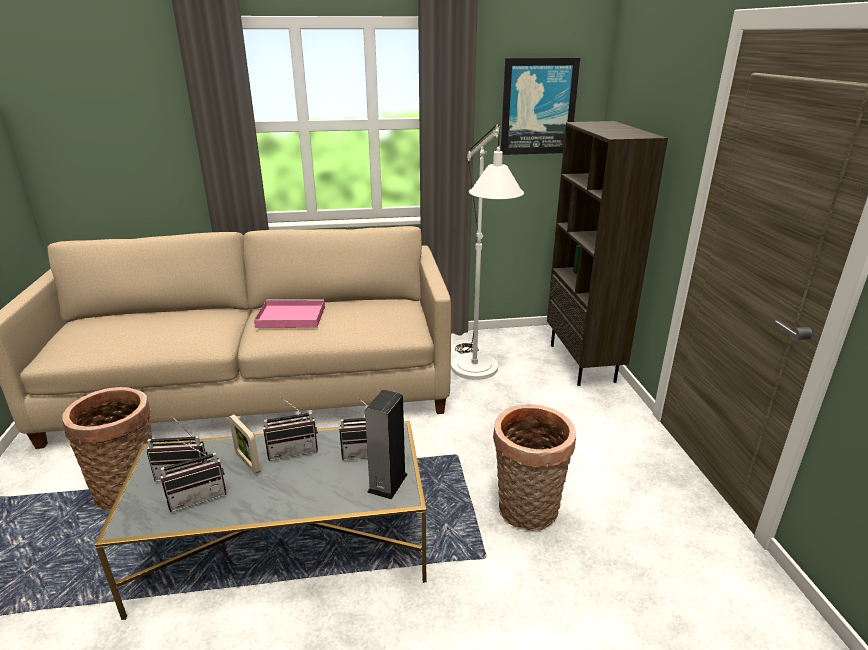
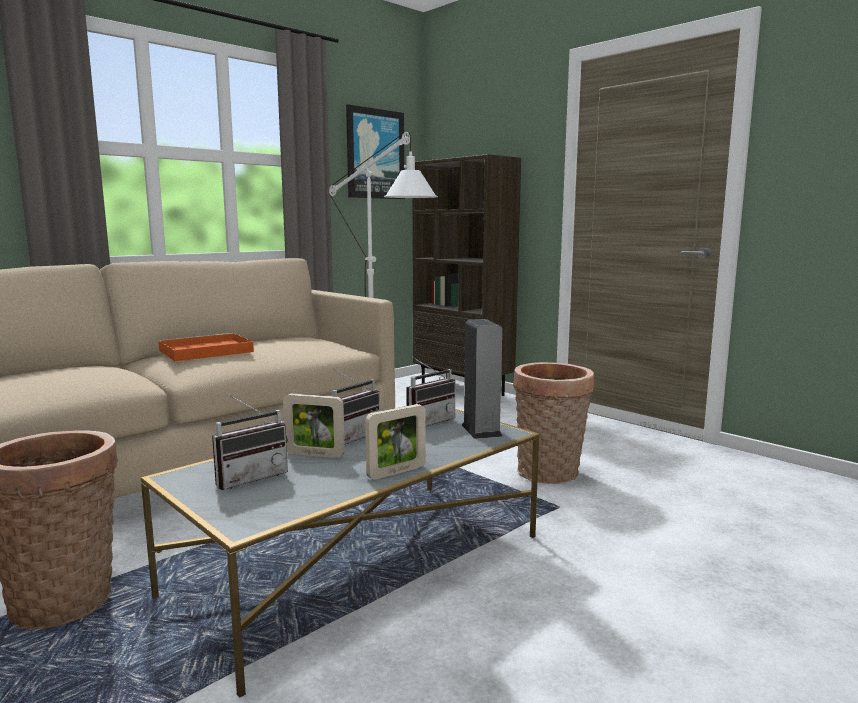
camera: 35 degrees left, 15 degrees down
(198, 496) = (300, 484): radio -> none
(263, 511) = (396, 472): none -> picture frame
(289, 317) = (204, 351): pink tray -> orange tray

